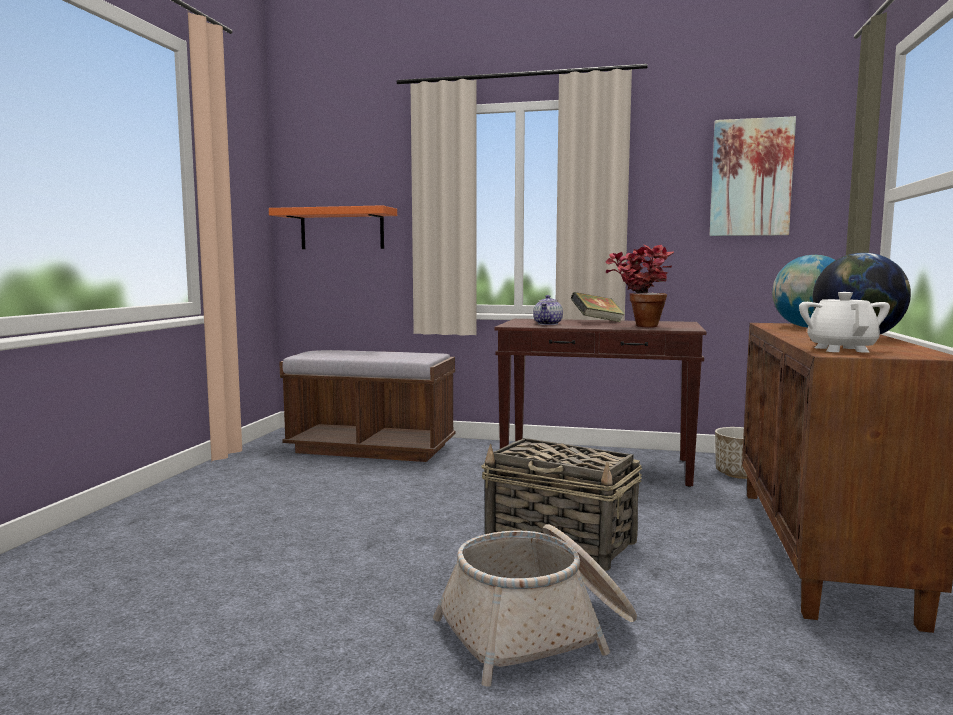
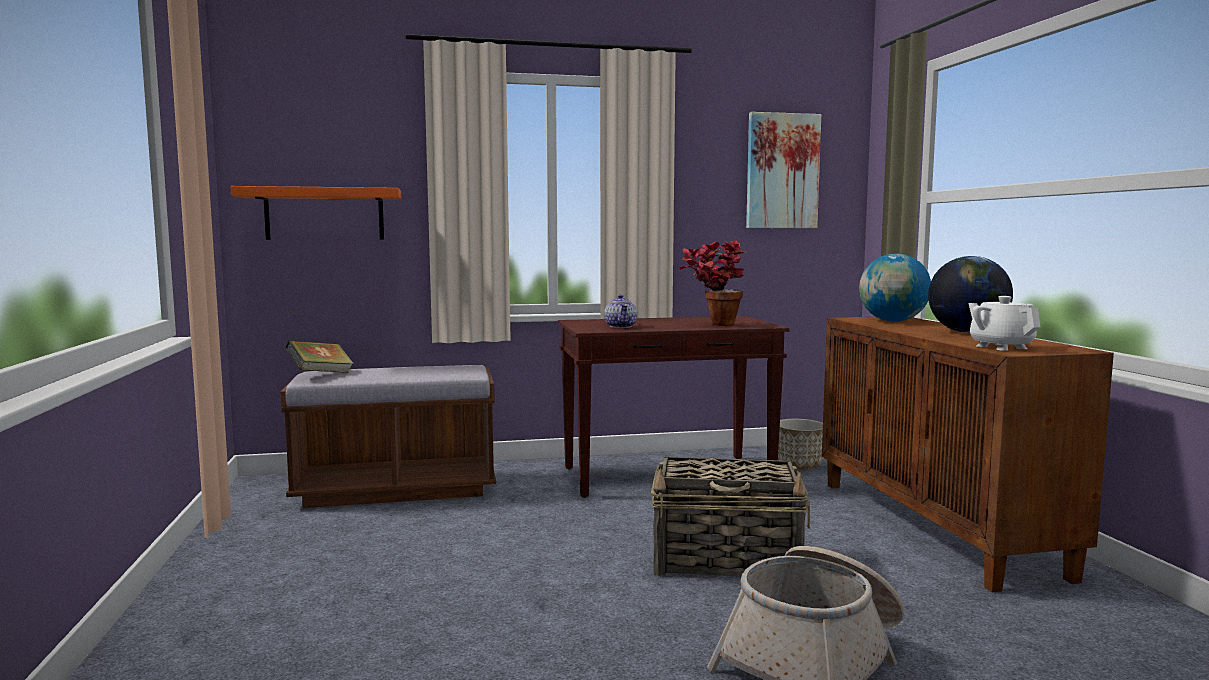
camera: 25 degrees left, 0 degrees up
(597, 322) = (660, 321): book -> book (320, 374)

